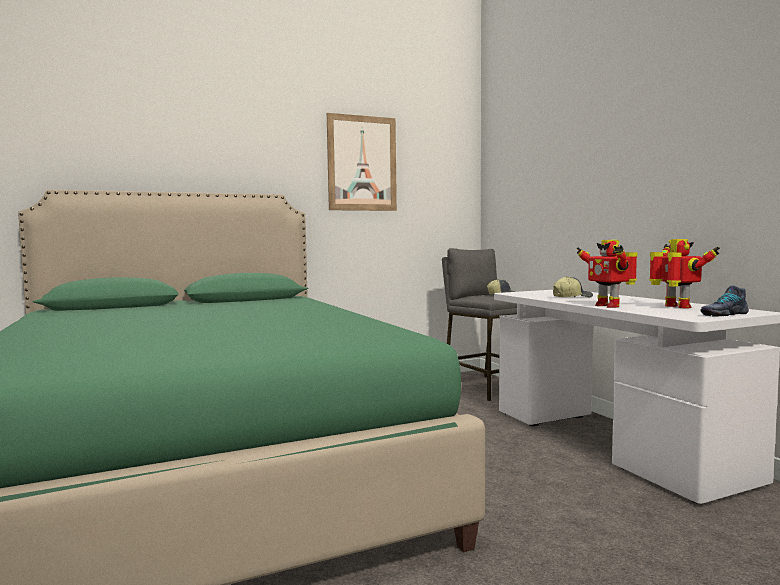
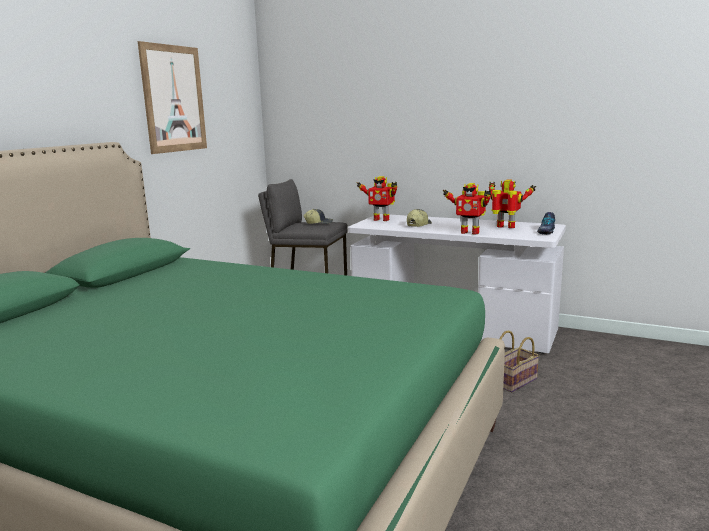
camera: 40 degrees left, 10 degrees up
(547, 291) = (381, 219): none -> toy robot
(593, 516) = (514, 381): none -> basket

